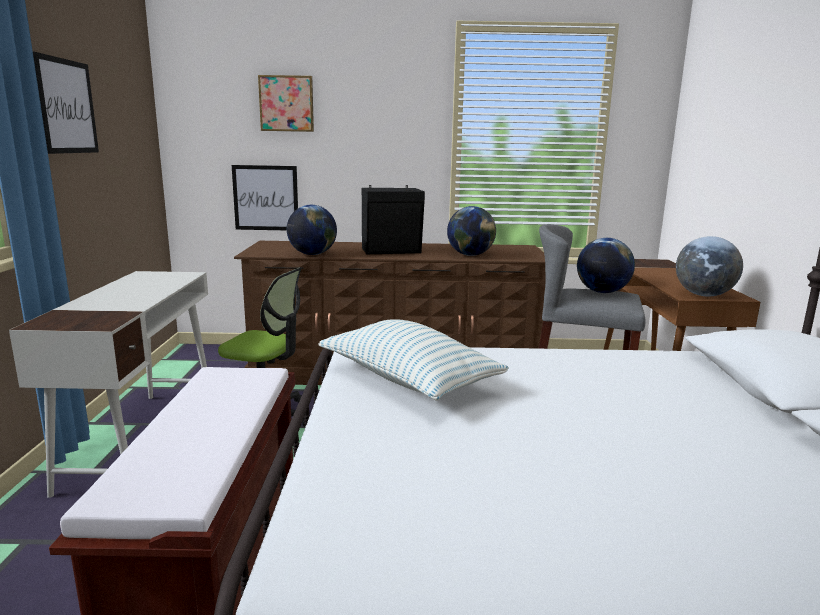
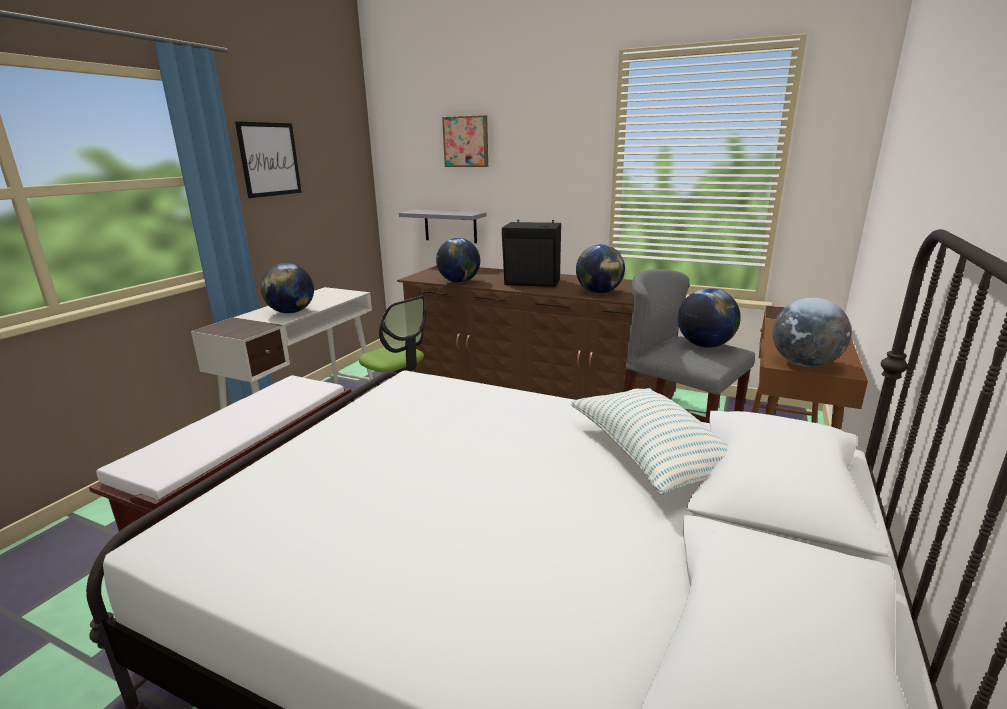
camera: 25 degrees right, 5 degrees up
(134, 298) = (291, 312): none -> globe
(266, 198) = (450, 226): picture -> grey shelf
(408, 380) = (410, 411): pillow -> pillow (651, 456)

